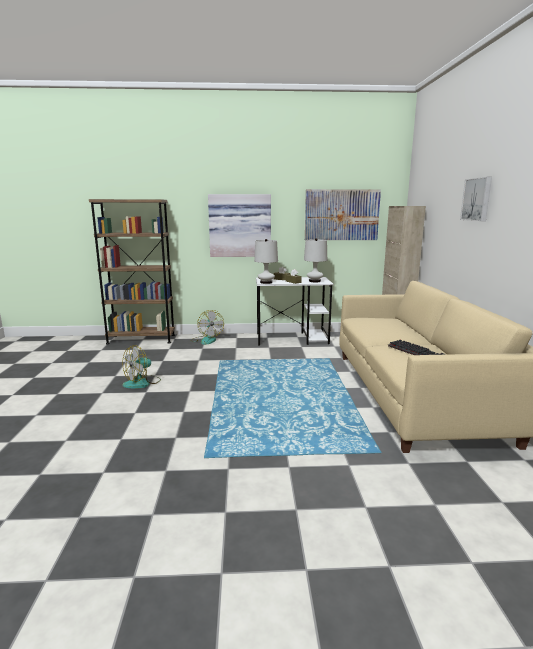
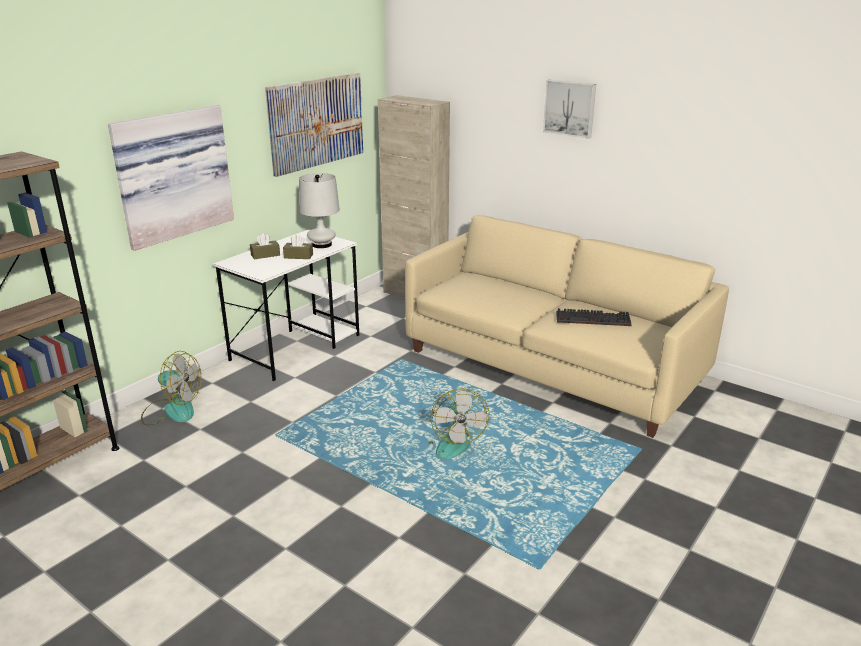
camera: 50 degrees left, 10 degrees up
(142, 383) = (245, 540): fan -> fan (451, 442)
(266, 282) = (264, 271): white table lamp -> none

